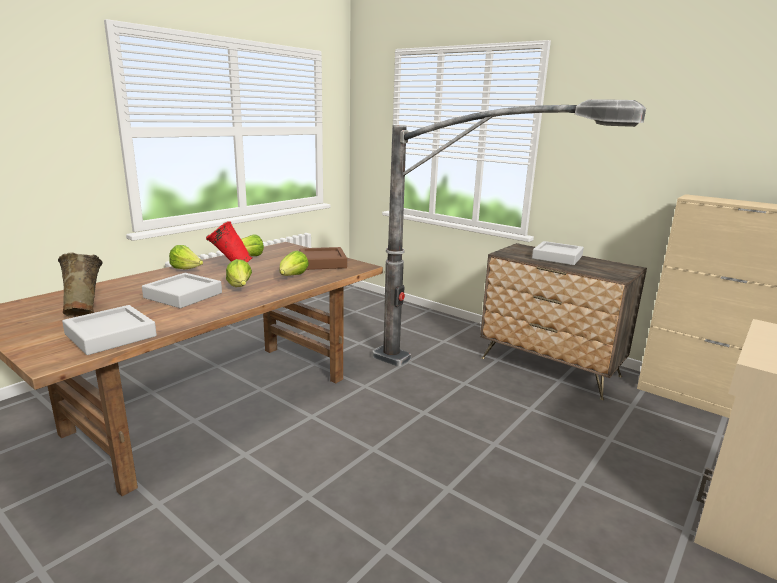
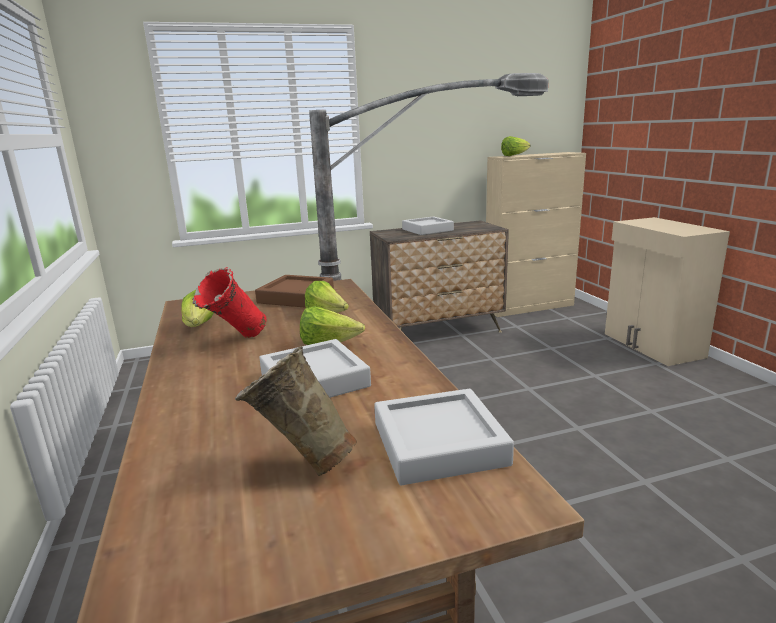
camera: 55 degrees left, 0 degrees up
(187, 270) = (189, 368): lettuce -> lettuce (514, 155)

